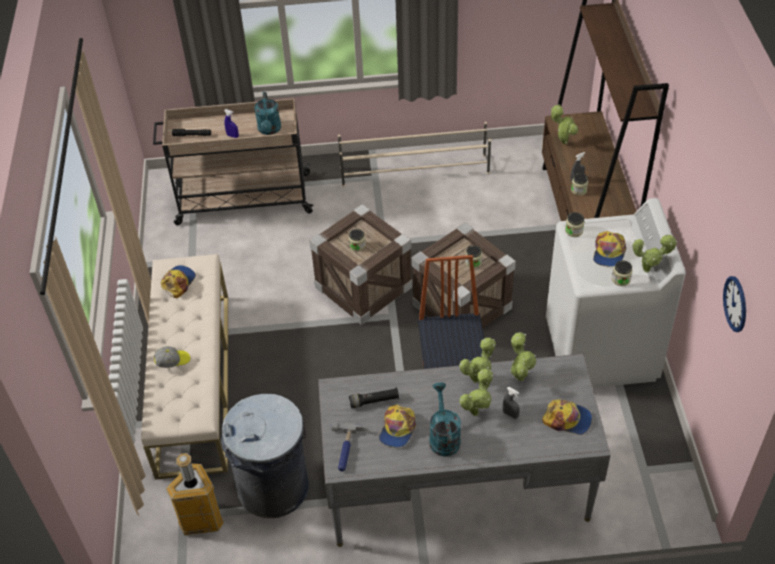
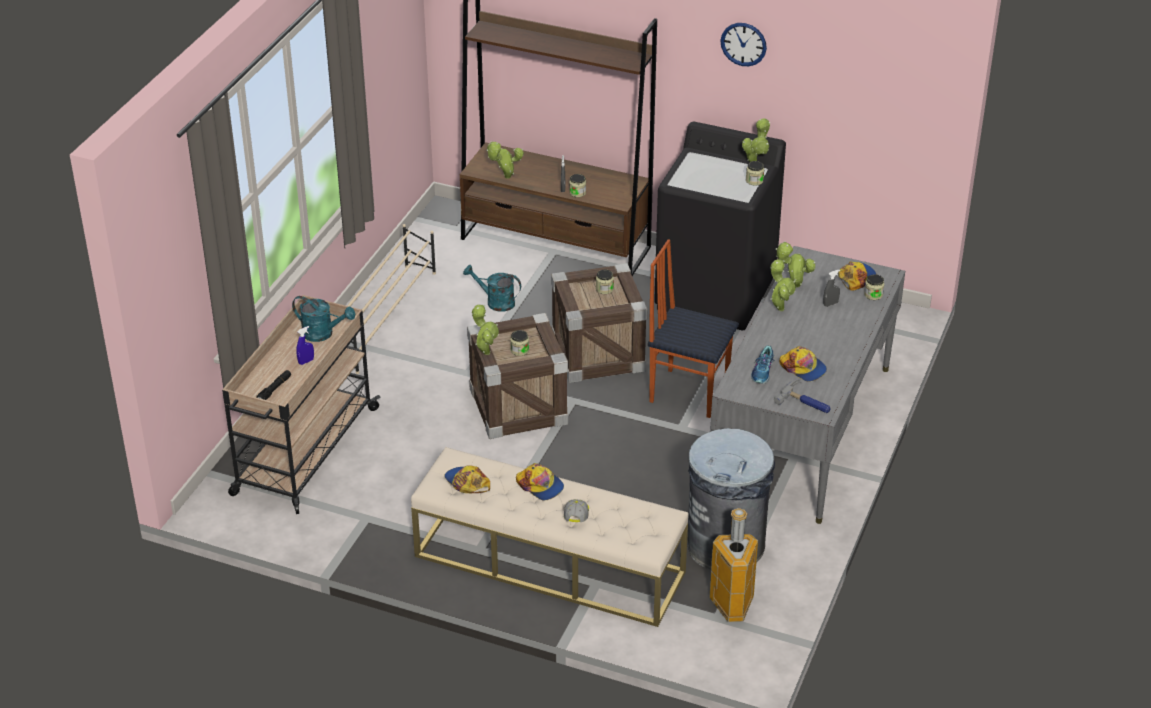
camera: 65 degrees left, 10 degrees down
(374, 401) = (763, 371): black flashlight -> shoe
(443, 436) = (828, 346): turquoise watering can -> turquoise watering can (495, 302)
(476, 411) = (814, 320): potted plant -> potted plant (485, 351)
(574, 231) = (679, 182): jar -> jar (873, 295)
(601, 350) = (716, 294): white washing machine -> black washing machine
(608, 252) = (719, 175): cap -> cap (540, 485)
(735, 304) = (876, 106): wall clock -> wall clock (743, 44)

